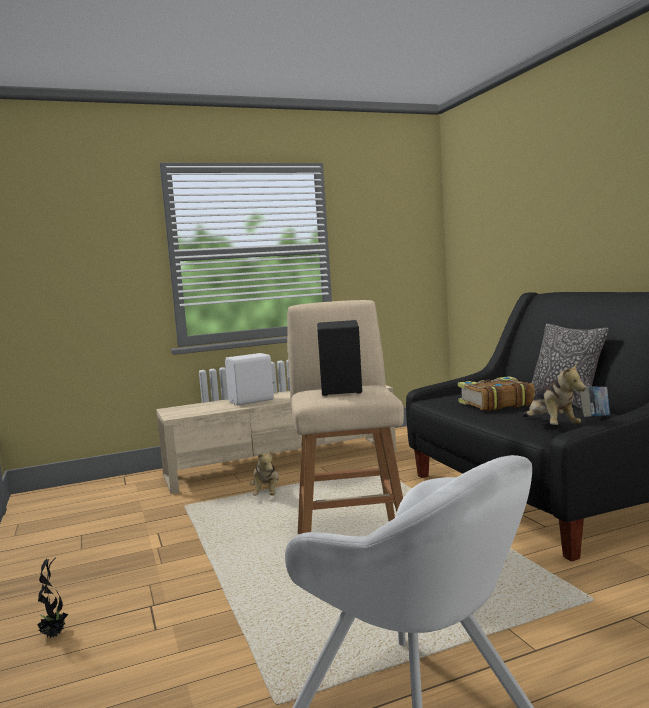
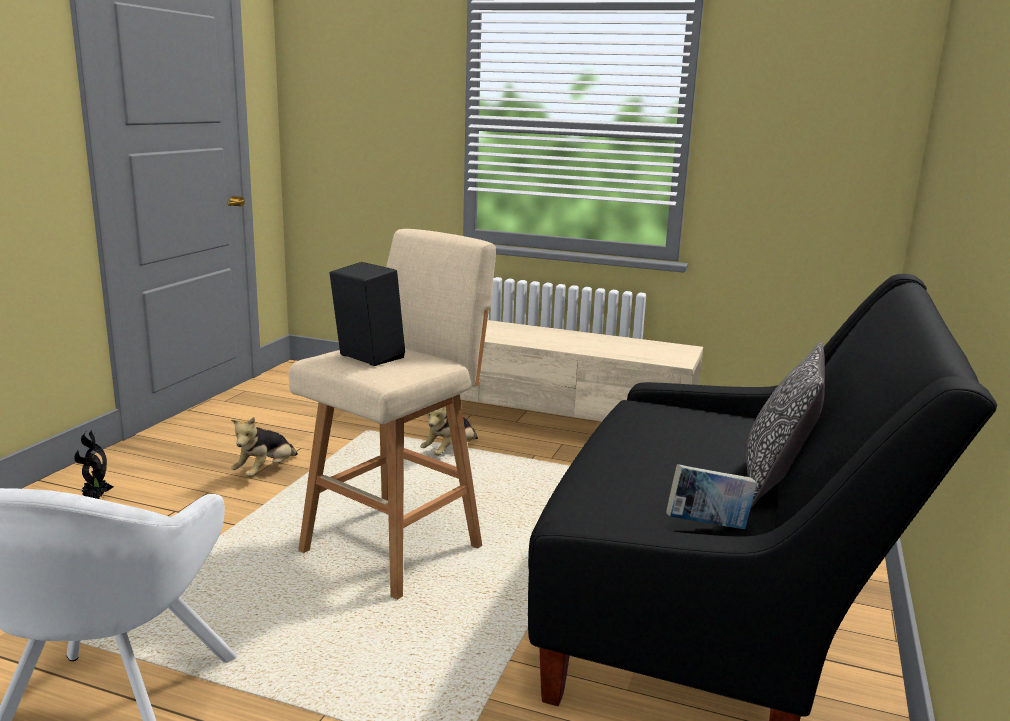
camera: 40 degrees right, 10 degrees up
(252, 401) = (507, 332): white speaker -> none
(494, 404) = (677, 444): book -> none
(551, 426) = (619, 506): plush toy -> plush toy (265, 471)

